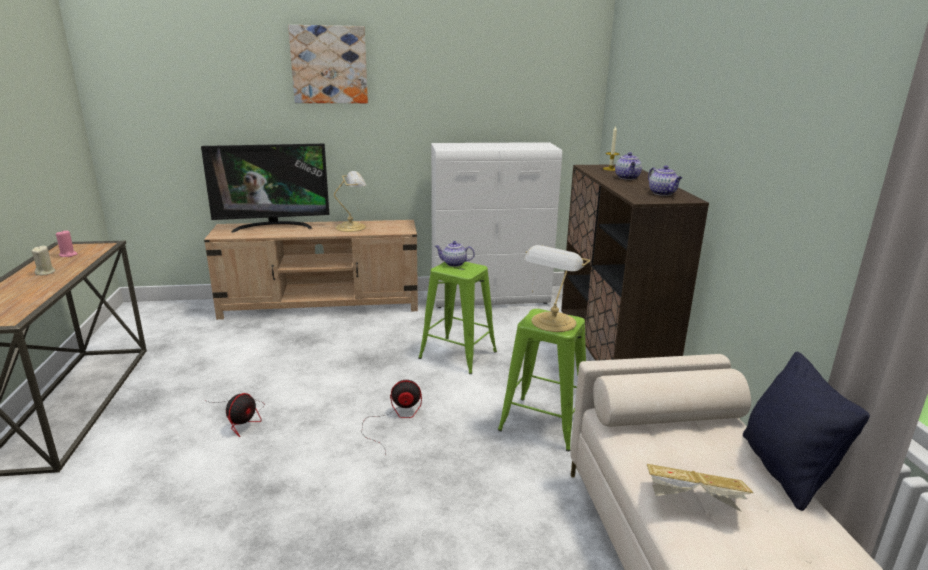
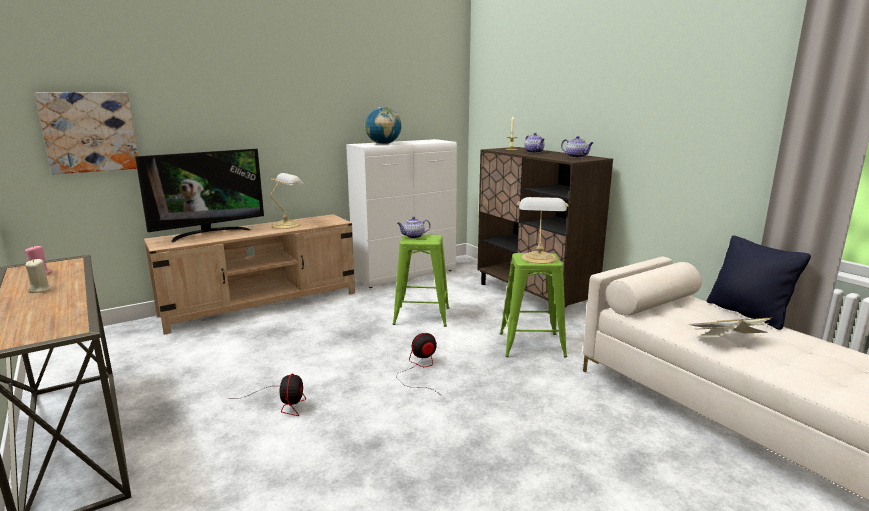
camera: 25 degrees left, 5 degrees down
(329, 65) = (253, 76): picture -> picture (90, 132)
(468, 146) = (383, 144): none -> globe

